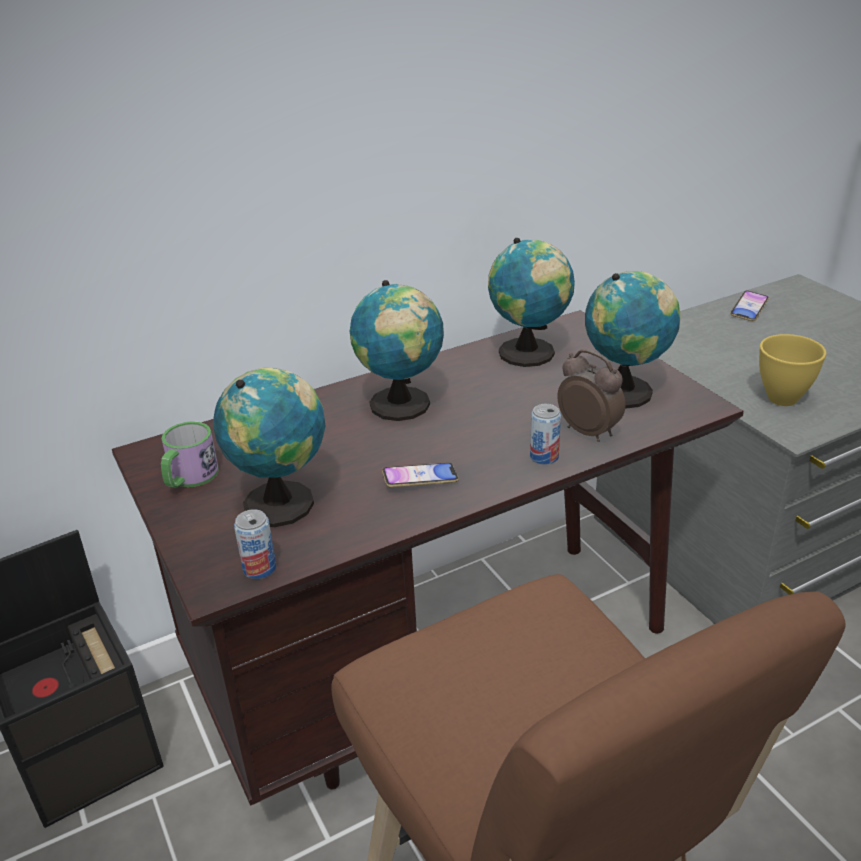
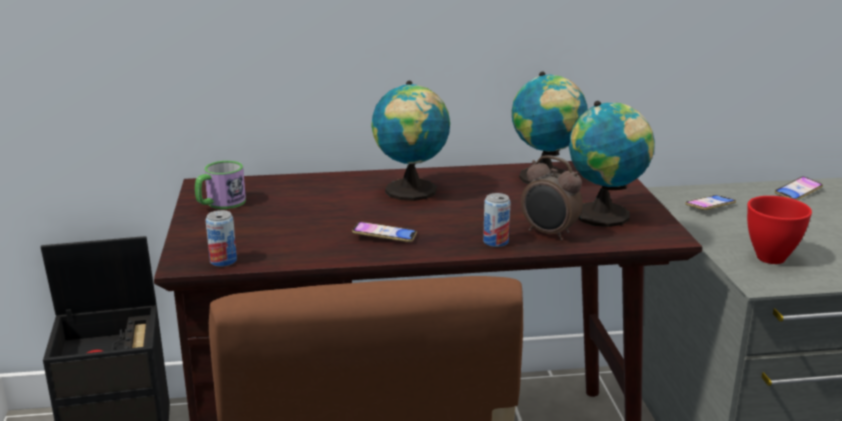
camera: 20 degrees right, 10 degrees down
(283, 502) = (273, 229): globe -> none
(589, 431) = (549, 234): alarm clock -> alarm clock turned 150 degrees clockwise
(684, 345) = (710, 206): none -> phone
(783, 400) = (770, 258): yellow bowl -> red bowl

